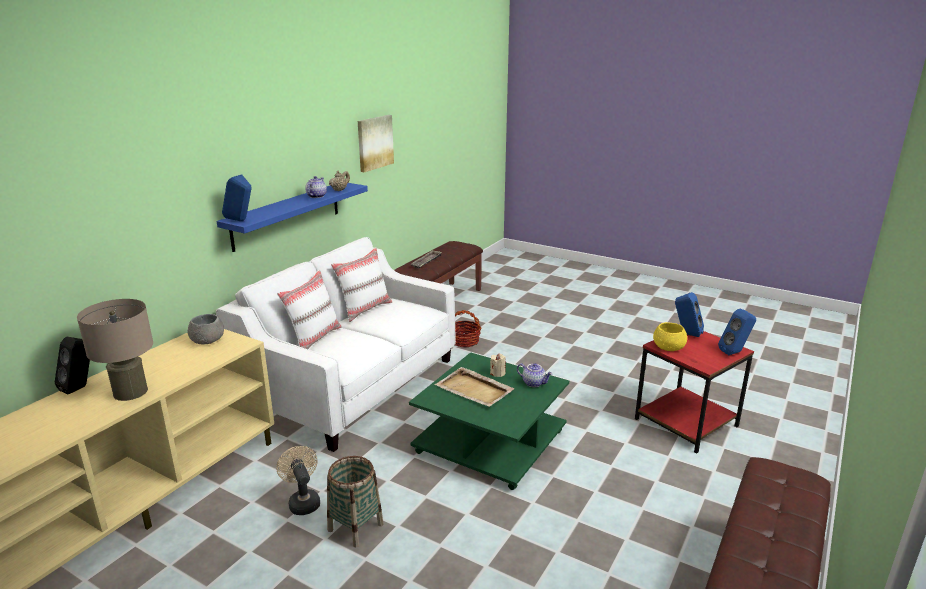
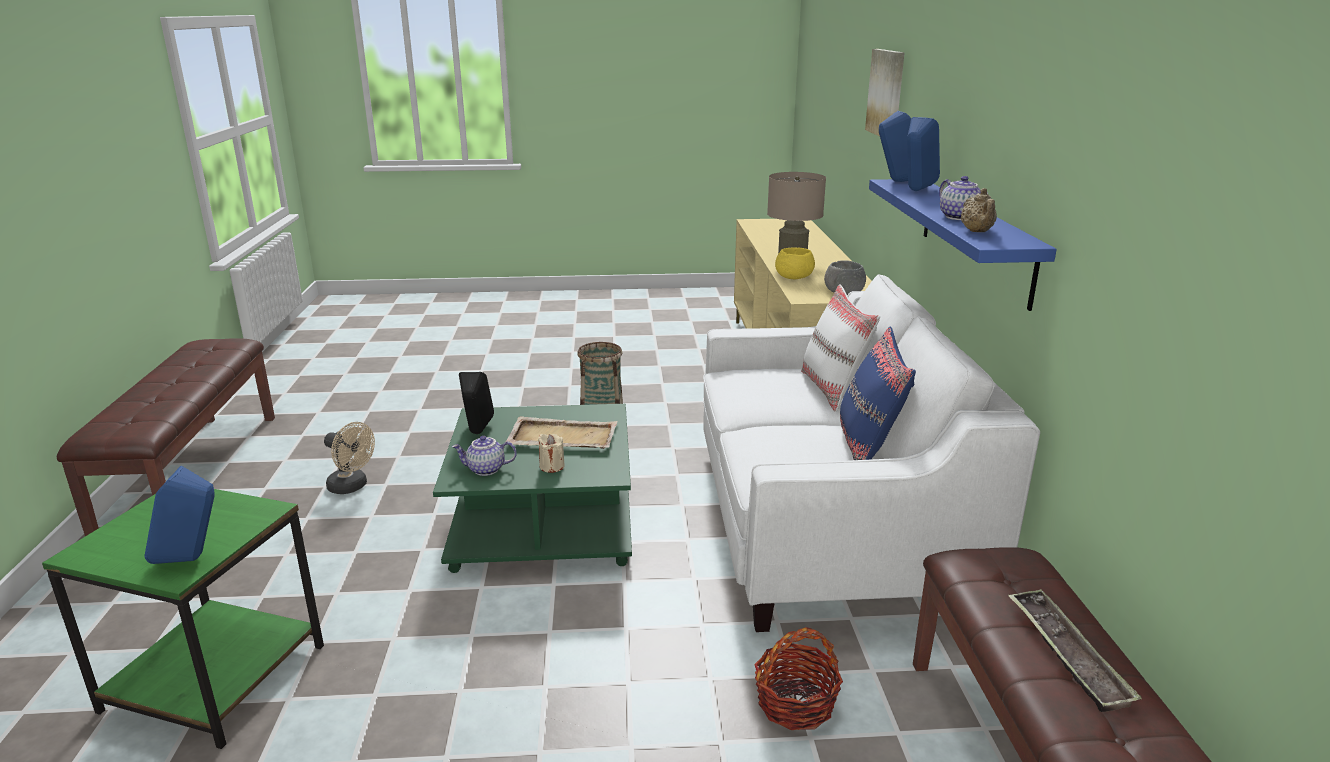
camera: 145 degrees right, 0 degrees up
(81, 388) = (833, 254): black speaker -> black speaker (477, 433)
(303, 501) = (672, 413): beige fan -> beige fan (352, 487)
(365, 309) = (869, 447): white pillow -> blue pillow
(374, 142) = (1152, 203): picture -> picture (887, 93)
(669, 347) = (242, 513): yellow bowl -> yellow bowl (793, 276)
(684, 422) = (218, 676): red side table -> green side table
(735, 352) = (93, 543): blue speaker -> blue speaker (915, 191)

